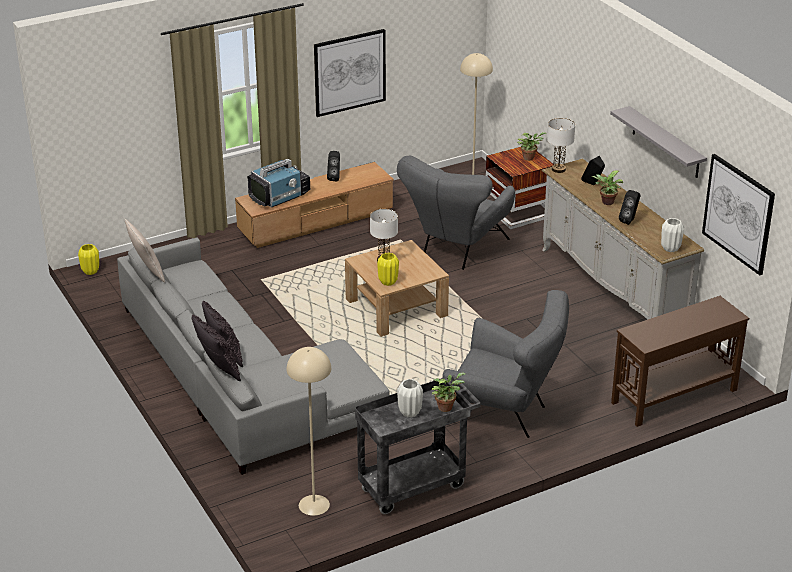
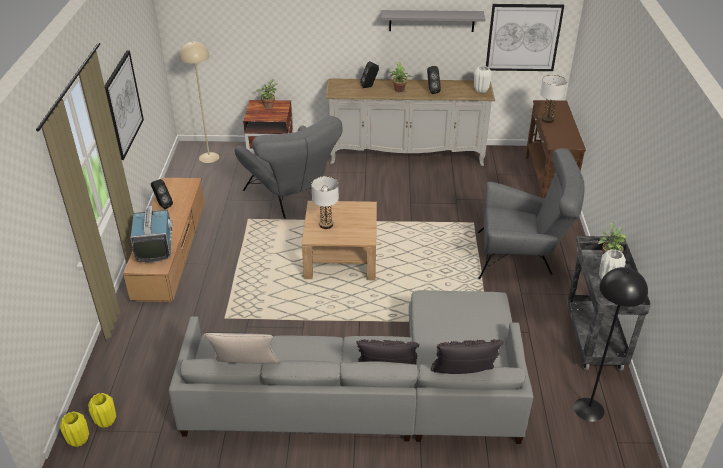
camera: 60 degrees left, 5 degrees up
(313, 505) = (589, 409): beige floor lamp -> black floor lamp
(388, 282) = (360, 234): yellow vase -> yellow vase (106, 421)
(506, 414) = (523, 257): grey armchair -> grey armchair turned 45 degrees clockwise
(558, 169) = (334, 91): table lamp -> table lamp (547, 120)

